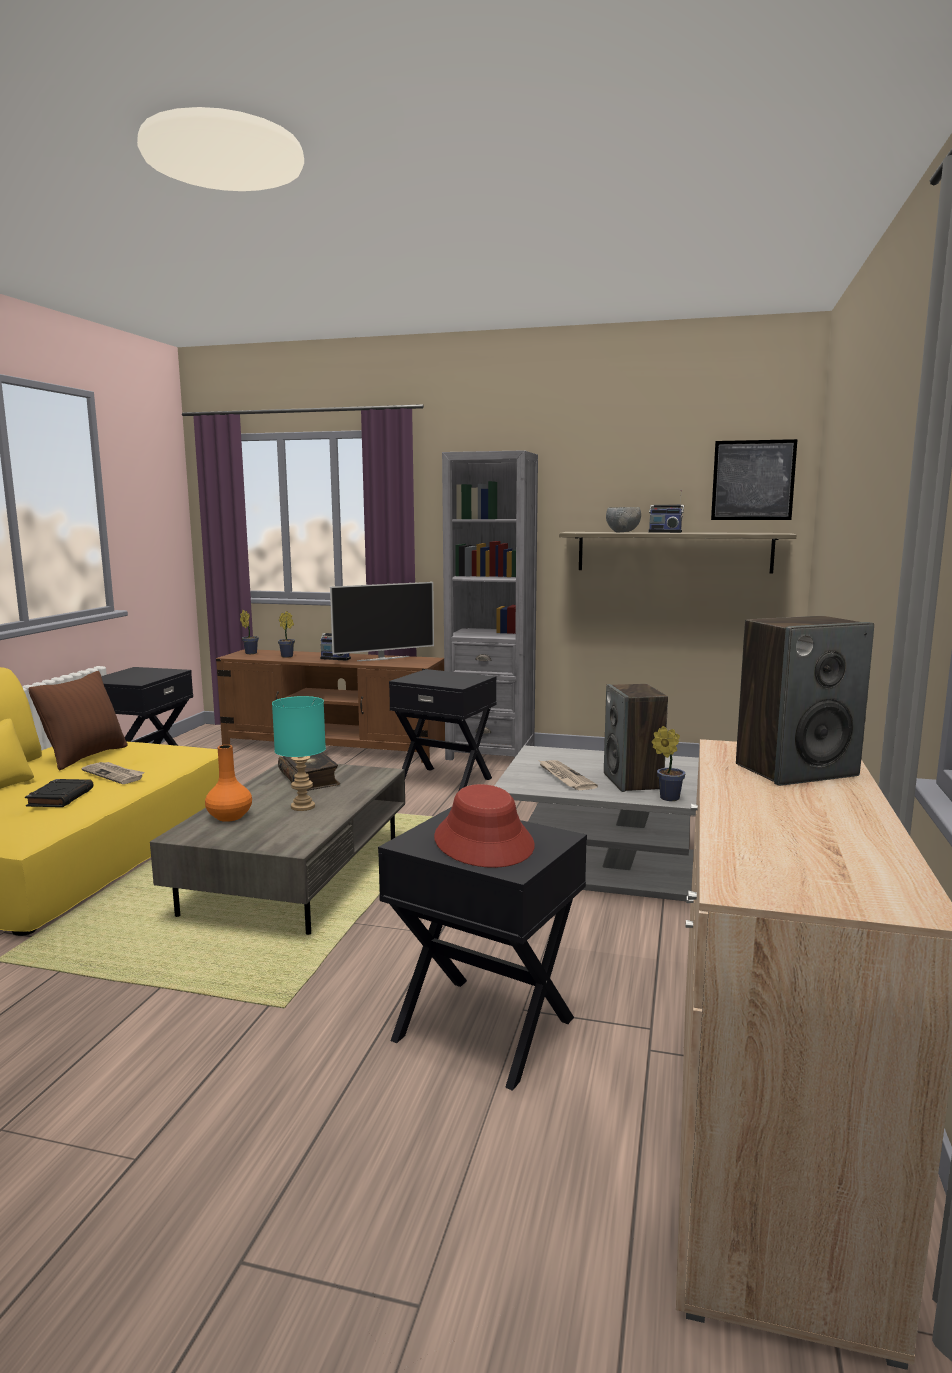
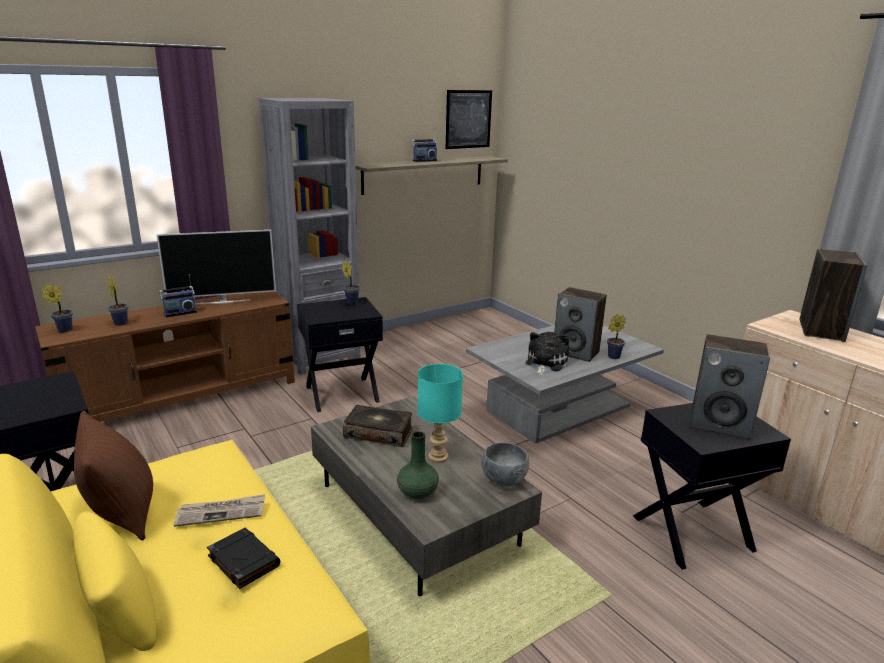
camera: 50 degrees left, 10 degrees up
(229, 817) = (417, 492): orange vase -> green vase
(383, 658) = (223, 301): television -> television turned 60 degrees clockwise
(470, 676) = (351, 302): none -> potted plant
(484, 842) = (720, 424): red hat -> speaker
(564, 777) = (545, 363): newspaper -> plush toy
(623, 532) = (401, 163): grey bowl -> grey bowl (503, 480)

